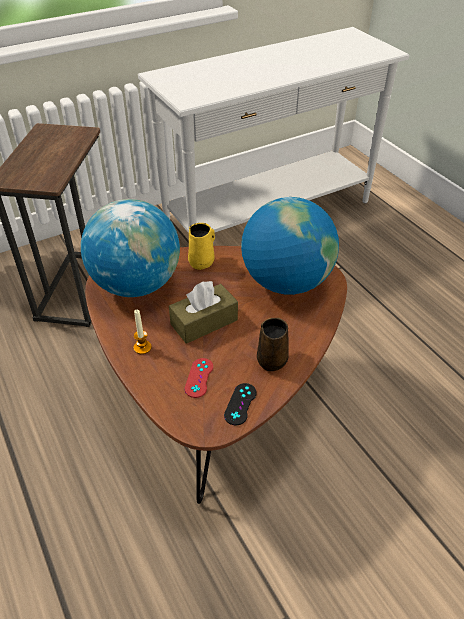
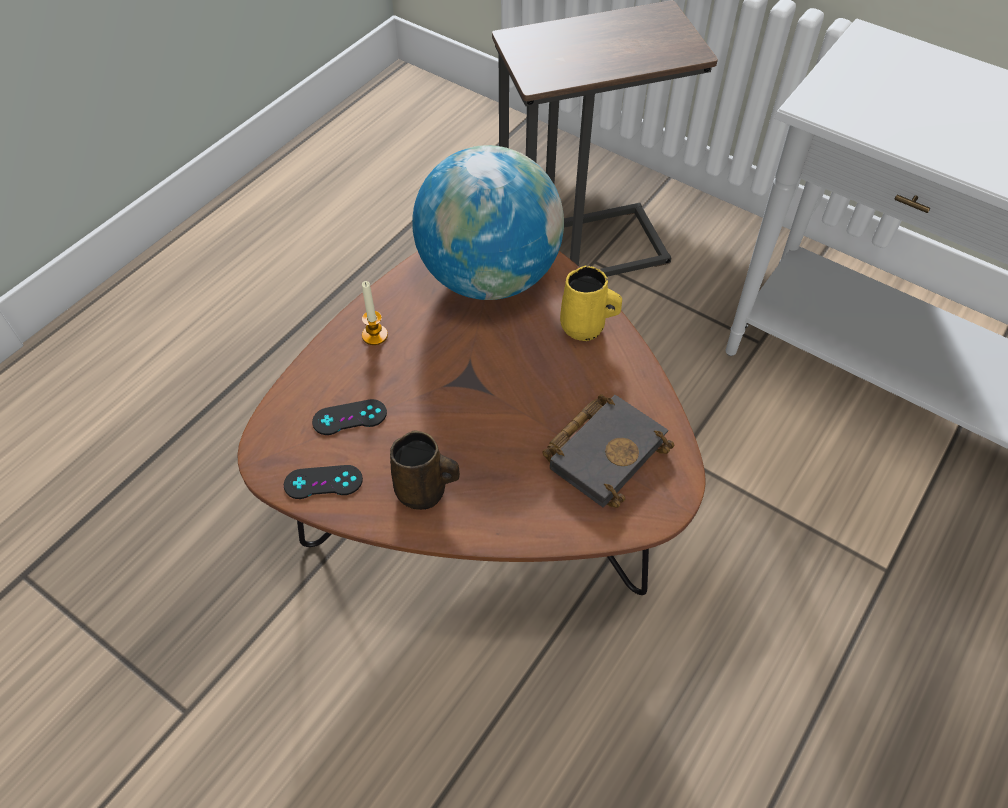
camera: 65 degrees right, 10 degrees up
(199, 378) = (349, 417): red game controller -> black game controller
(204, 322) = (457, 381): brown tissue box -> none
(286, 282) = (605, 450): globe -> black book

